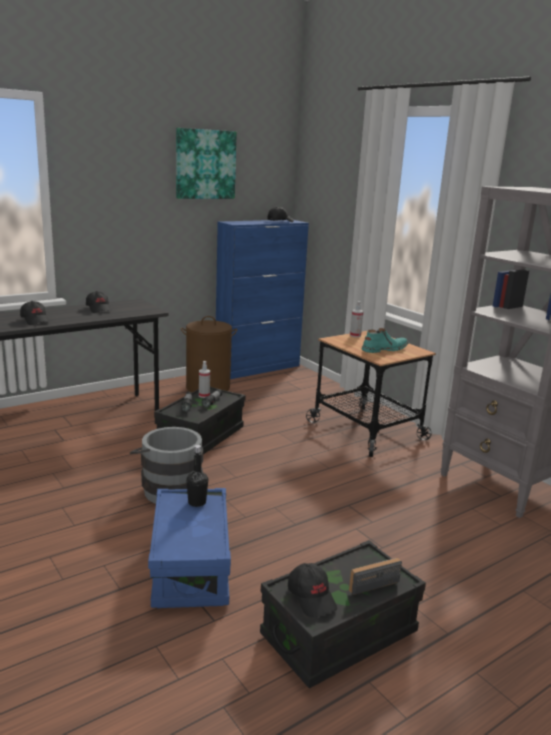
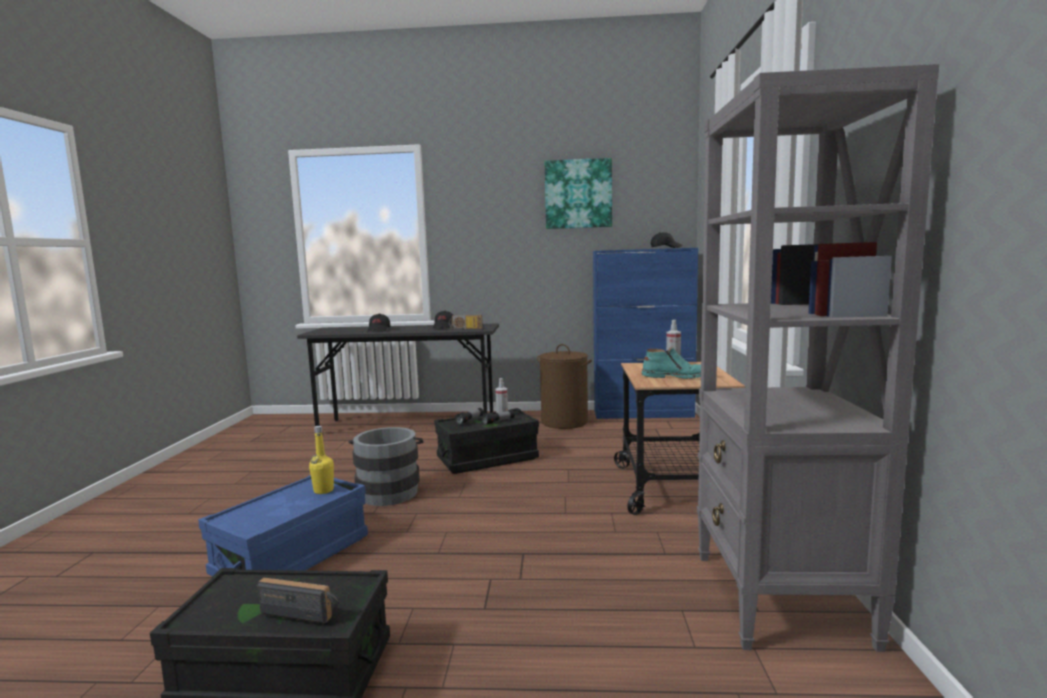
camera: 40 degrees right, 10 degrees down
(133, 311) = (465, 329): none -> radio
(197, 502) = (323, 490): black bottle -> yellow bottle
(312, 597) = (231, 599): black cap -> none

